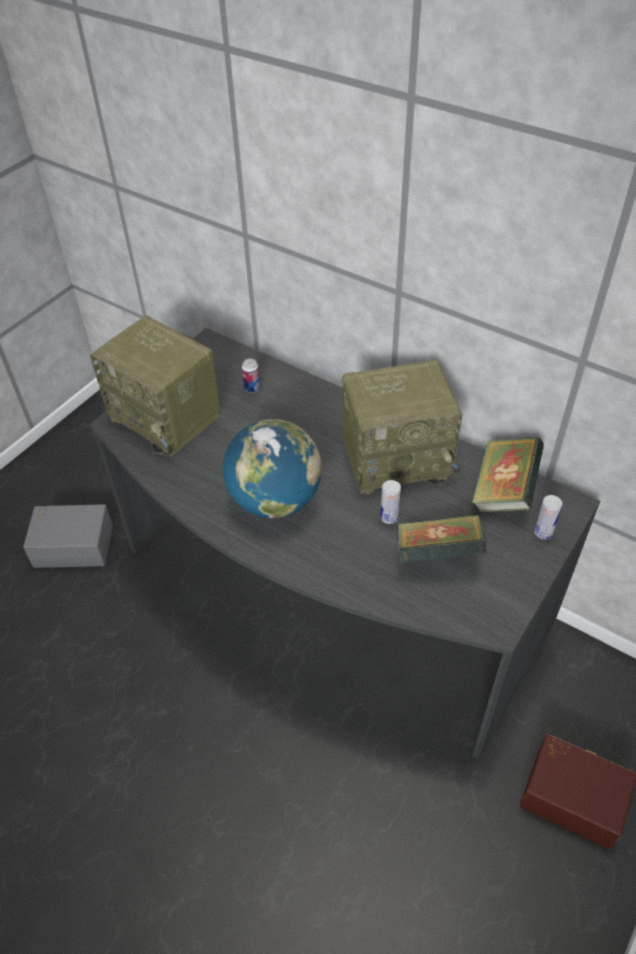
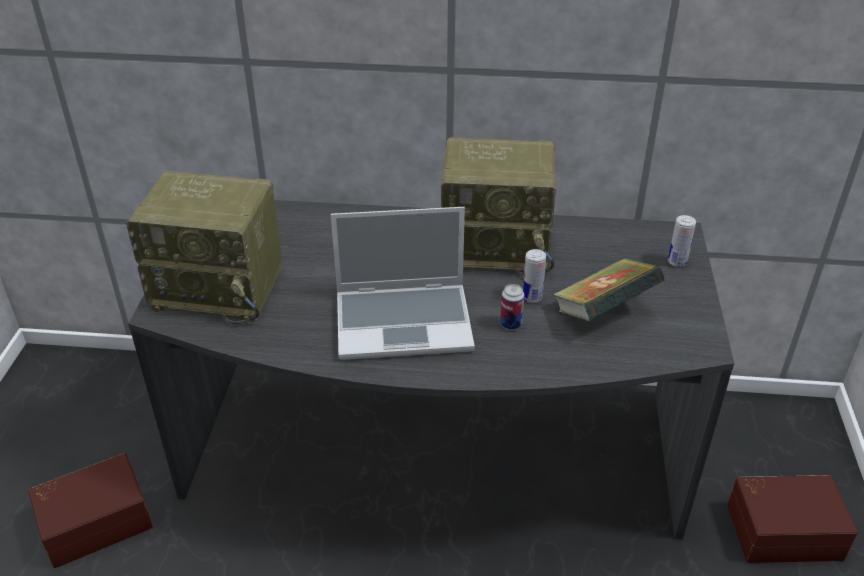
camera: 30 degrees left, 10 degrees down
(73, 544) = (95, 520): grey storage box -> brown storage box
(252, 388) = (297, 233): can -> can (511, 324)
(275, 500) = (405, 322): globe -> laptop
(397, 457) = (497, 246): radio -> radio turned 45 degrees clockwise
(504, 491) = (616, 242): book -> none

